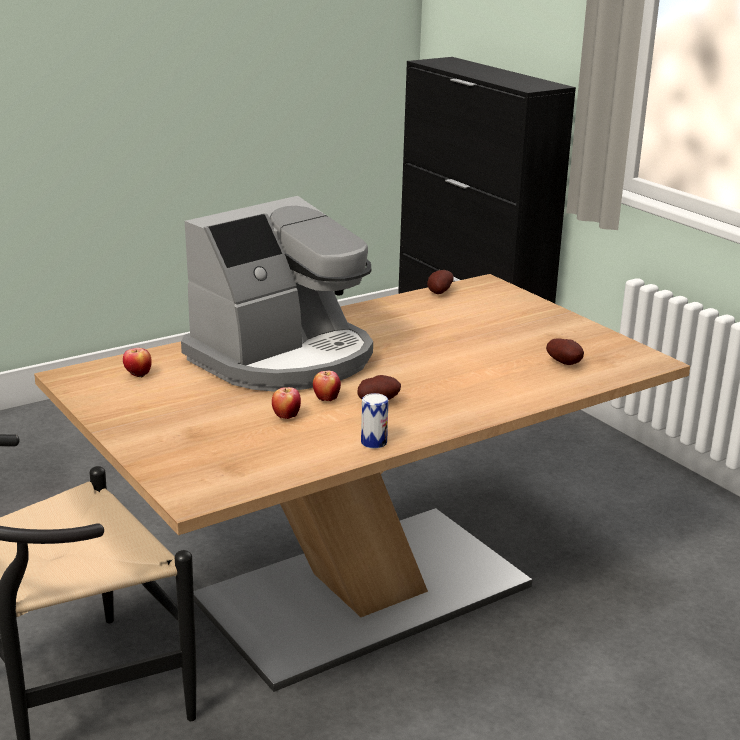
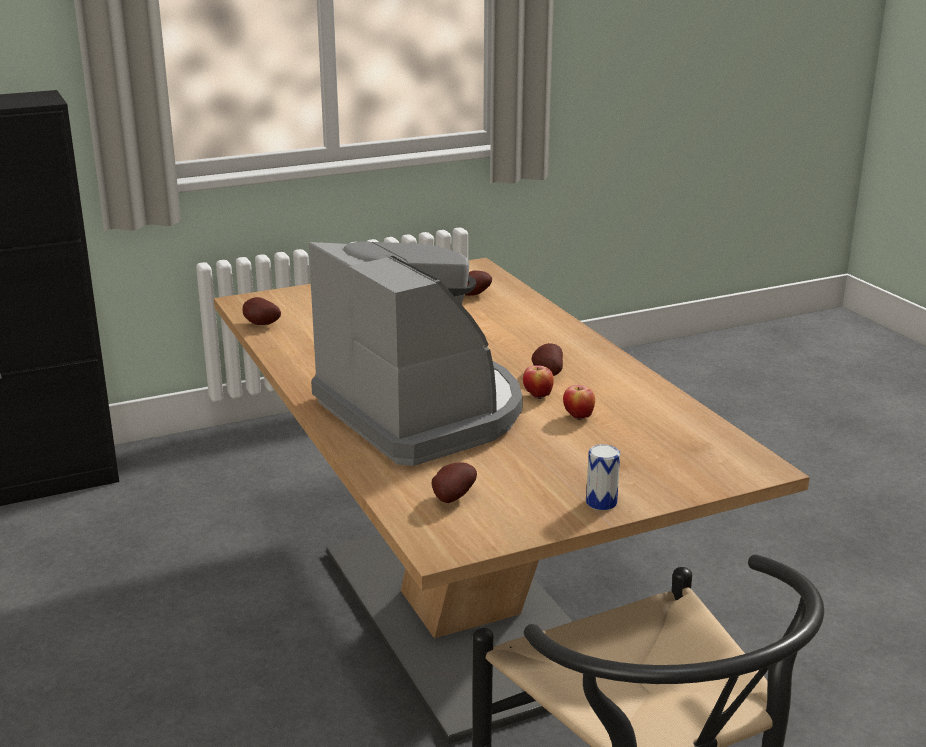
camera: 80 degrees left, 0 degrees up
(138, 375) = (451, 498): apple -> potato
(374, 442) = (636, 382): can -> can (601, 502)

